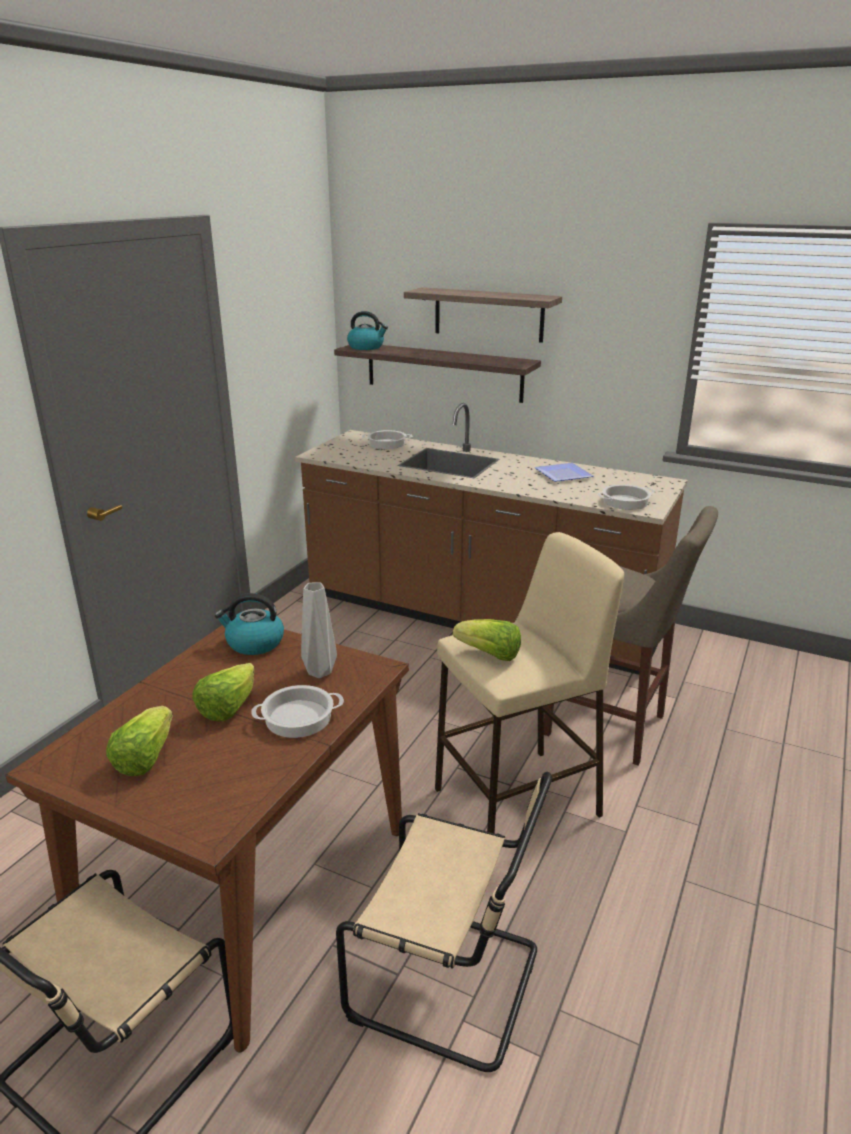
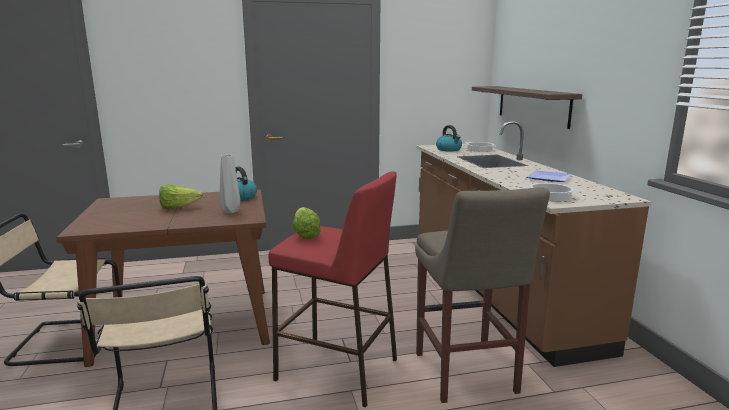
camera: 50 degrees right, 10 degrees down
(145, 757) = (125, 208): lettuce -> none
(298, 718) = (184, 218): cooking pot -> none
(366, 347) = (492, 86): kettle -> kettle (449, 149)
(488, 314) = (557, 60): shelf -> none
(518, 801) = (338, 370): beige stool -> red stool

